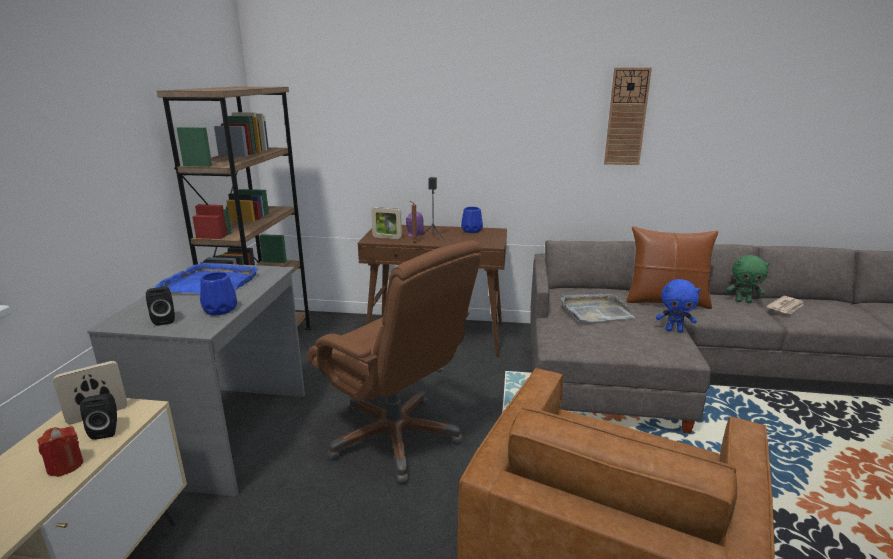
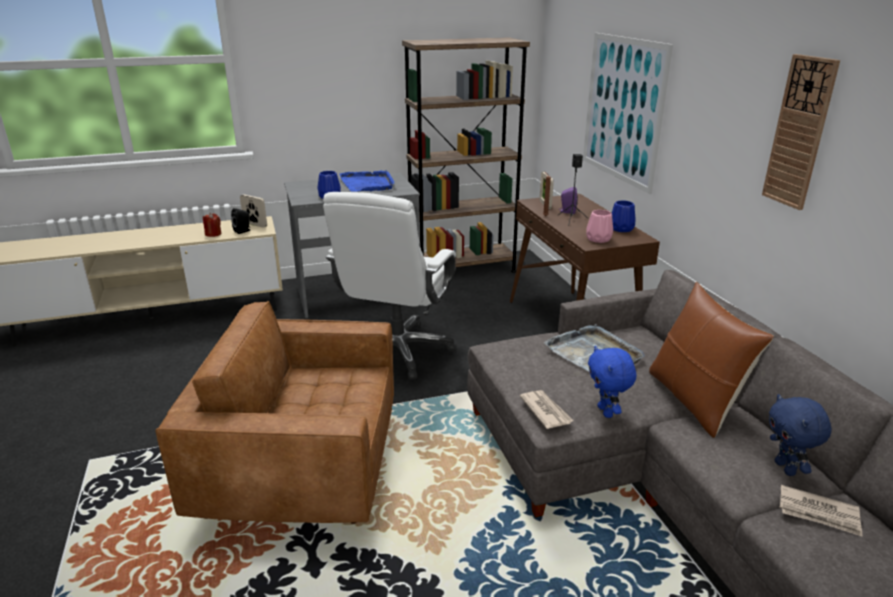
camera: 65 degrees right, 5 degrees up
(164, 320) = (306, 190): black speaker -> none
(395, 438) = (398, 351): brown office chair -> white office chair
(419, 136) = (622, 109): none -> picture
(486, 240) = (598, 239): none -> pink vase
(671, 350) = (545, 411): none -> newspaper
(743, 301) = (786, 468): green plush toy -> blue plush toy

